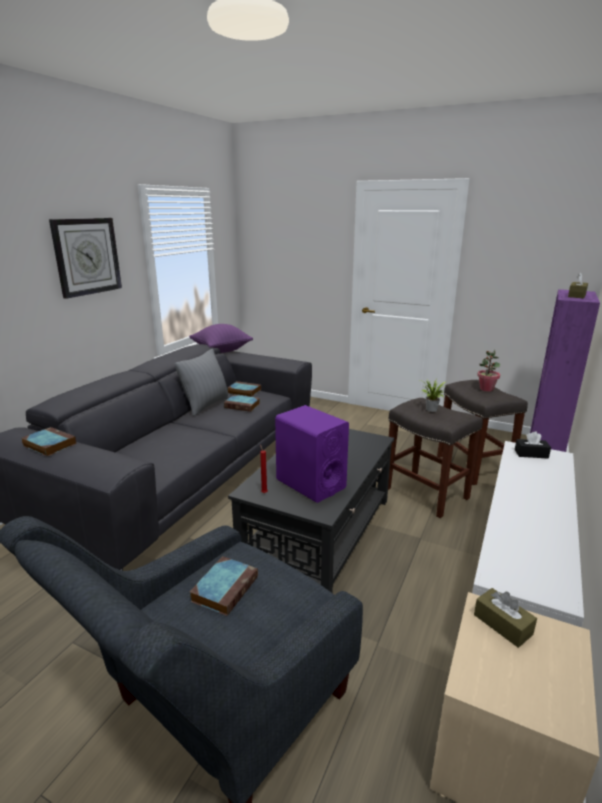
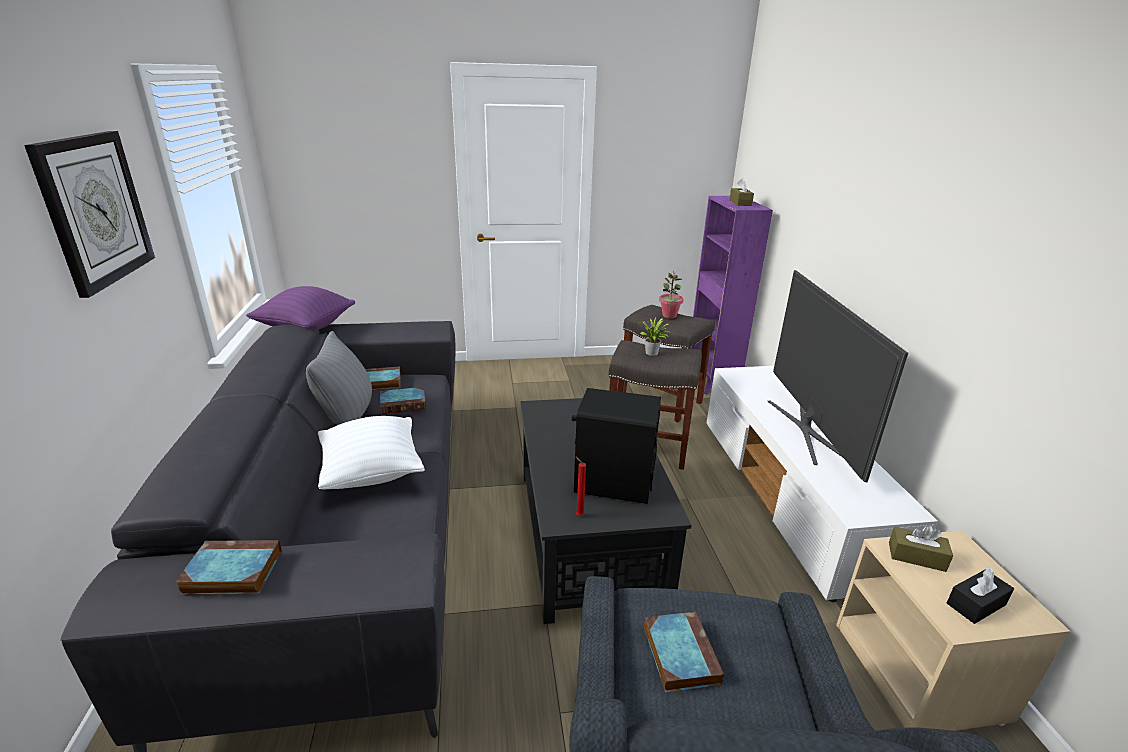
camera: 35 degrees left, 5 degrees up
(185, 435) = (372, 473): none -> white pillow
(310, 483) = (613, 483): purple speaker -> black speaker
(531, 454) = (748, 376): black tissue box -> black tissue box (976, 604)
(537, 507) = (808, 430): none -> television

